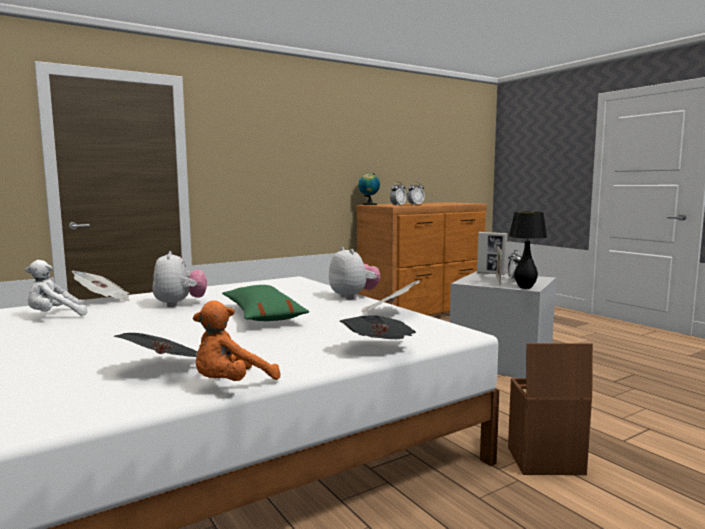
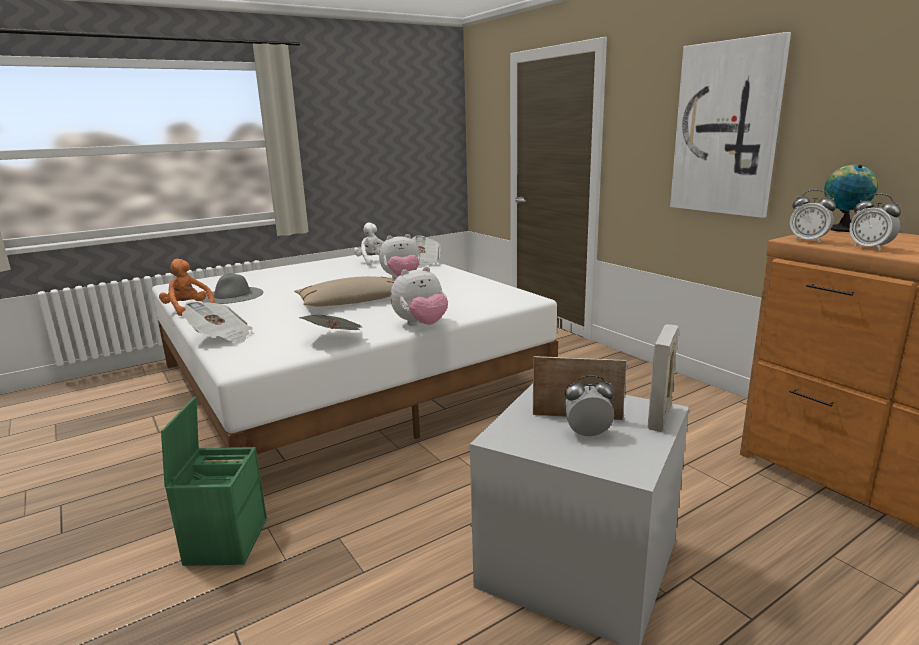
camera: 90 degrees right, 10 degrees up
(165, 368) = (232, 295): newspaper -> grey hat
(263, 315) = (351, 302): green pillow -> beige pillow
(293, 155) = (726, 129): none -> picture
(525, 288) = (503, 433): black table lamp -> none
(544, 461) = (226, 540): brown storage box -> green storage box

